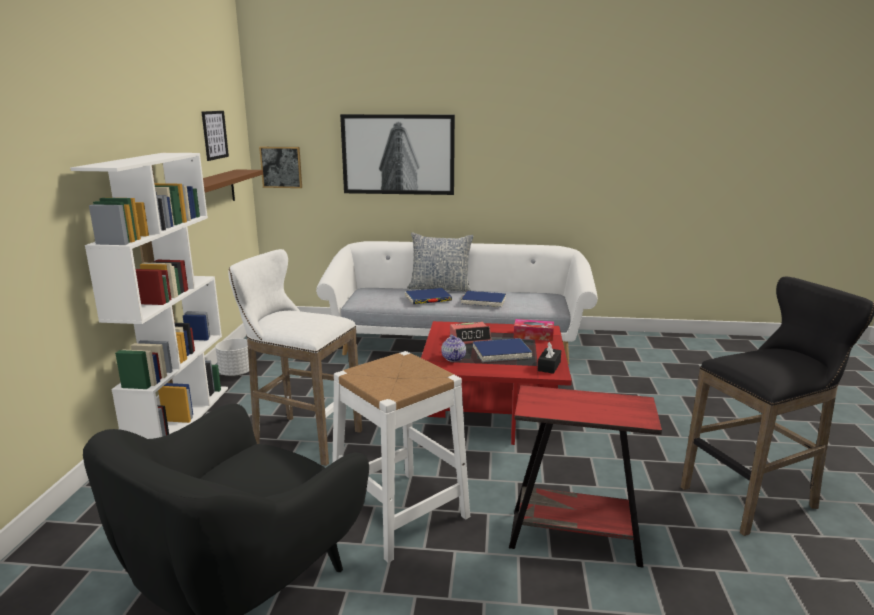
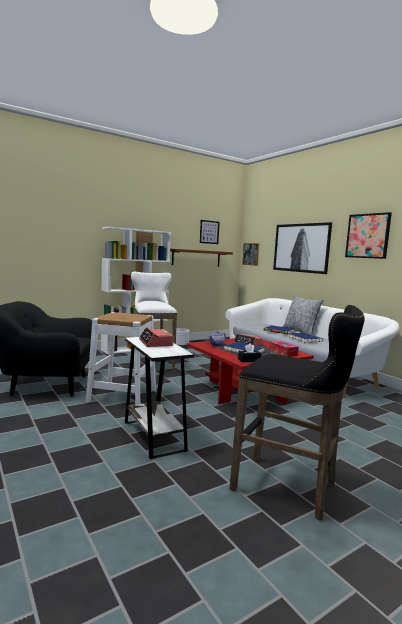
camera: 50 degrees right, 10 degrees down
(517, 137) = (368, 236): none -> picture
(573, 402) = (155, 343): none -> alarm clock
(574, 538) = (153, 436): red side table -> white side table

